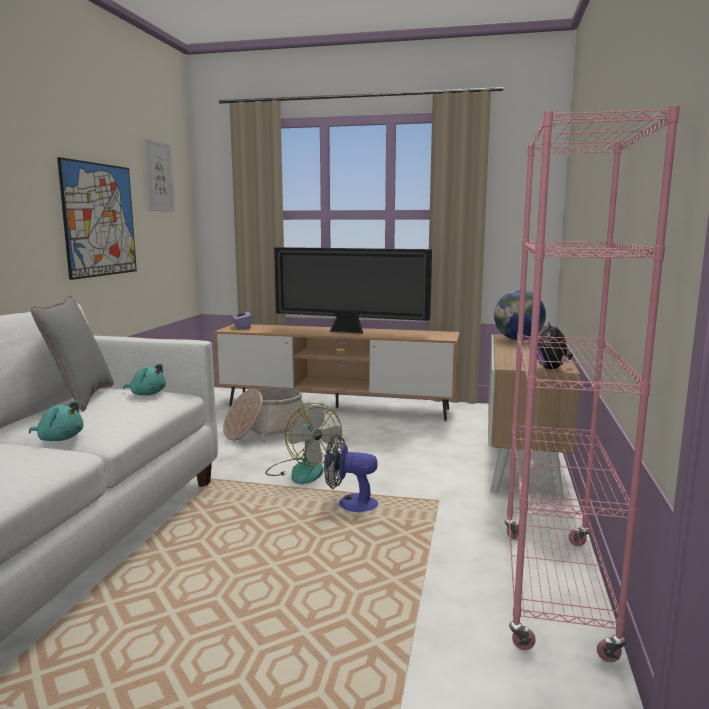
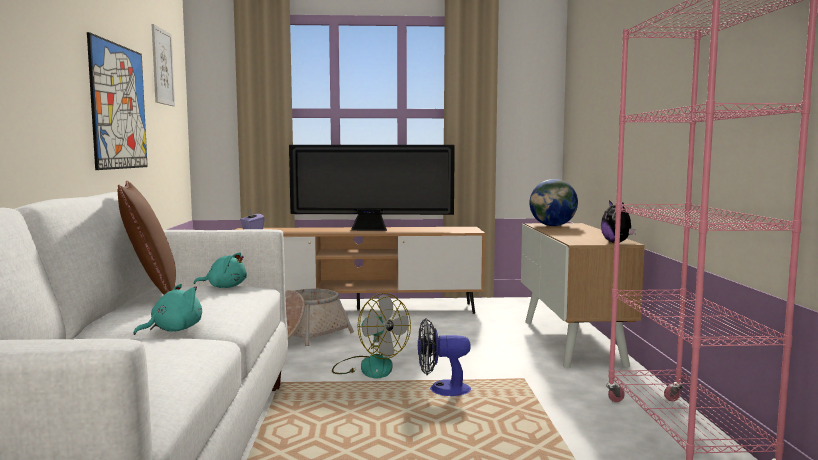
camera: 15 degrees left, 5 degrees down
(59, 439) = (173, 330): turquoise plush toy -> turquoise plush toy turned 45 degrees counterclockwise
(81, 398) = (151, 294): grey pillow -> brown pillow

